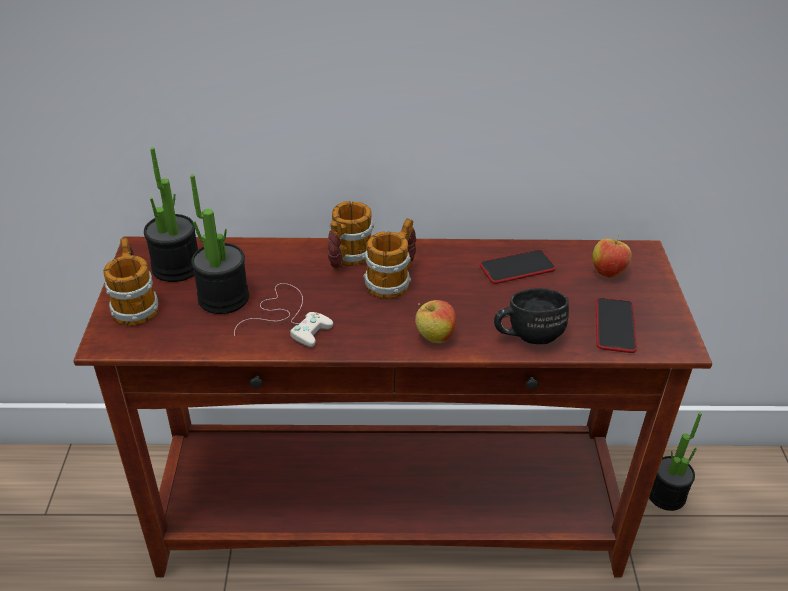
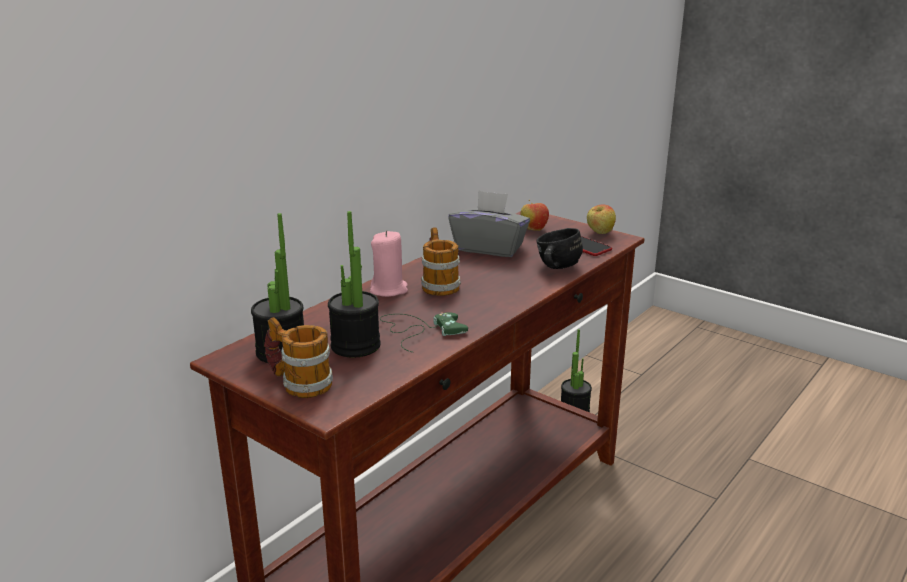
camera: 50 degrees left, 15 degrees down
(287, 317) = (419, 330): white game controller -> green game controller
(347, 259) = (389, 290): mug -> pink candle
(434, 337) = (517, 293): apple -> apple (600, 233)
(517, 268) = (489, 248): phone -> grey tissue box

